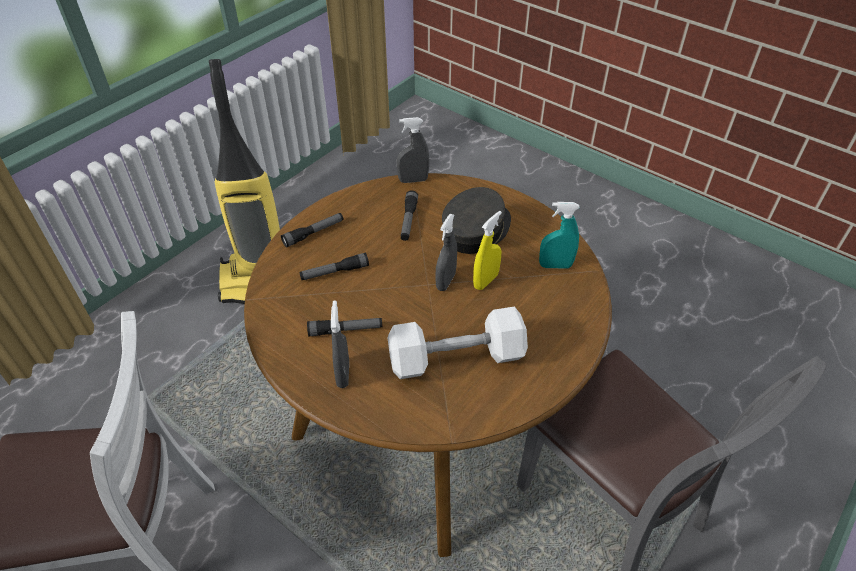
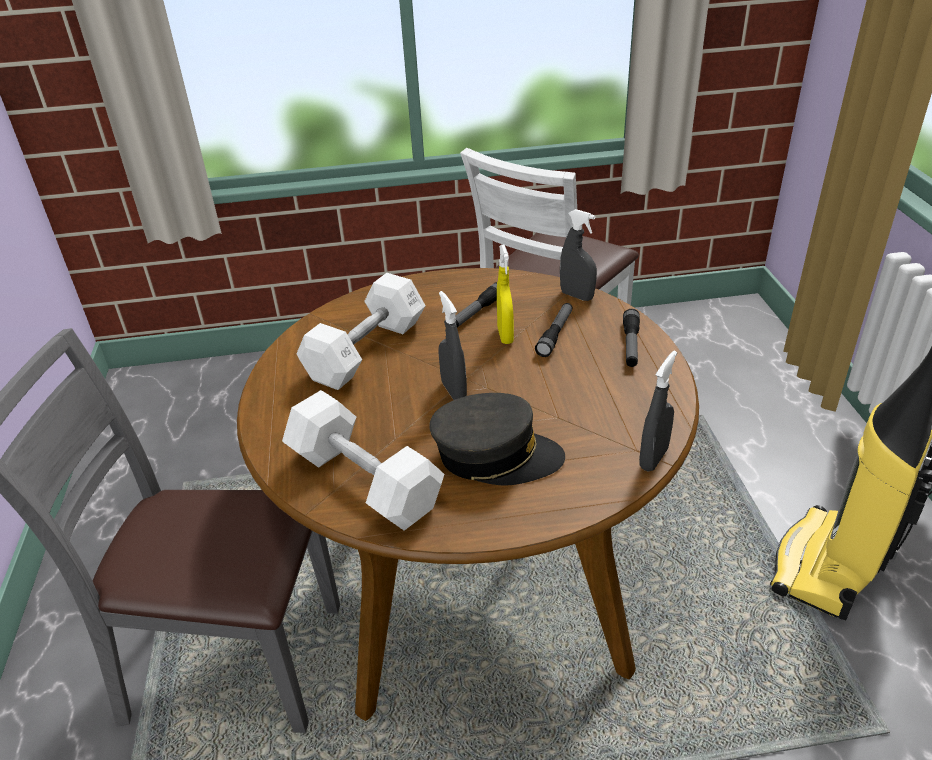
camera: 135 degrees right, 10 degrees down
(343, 374) = (435, 295): grey spray bottle -> grey spray bottle (576, 296)
(408, 220) = (577, 414): flashlight -> none
(476, 230) = (496, 456): grey cap -> grey cap turned 75 degrees counterclockwise
(485, 281) = (417, 416): yellow spray bottle -> yellow spray bottle (505, 335)
(555, 265) = (364, 481): turquoise spray bottle -> white dumbbell

